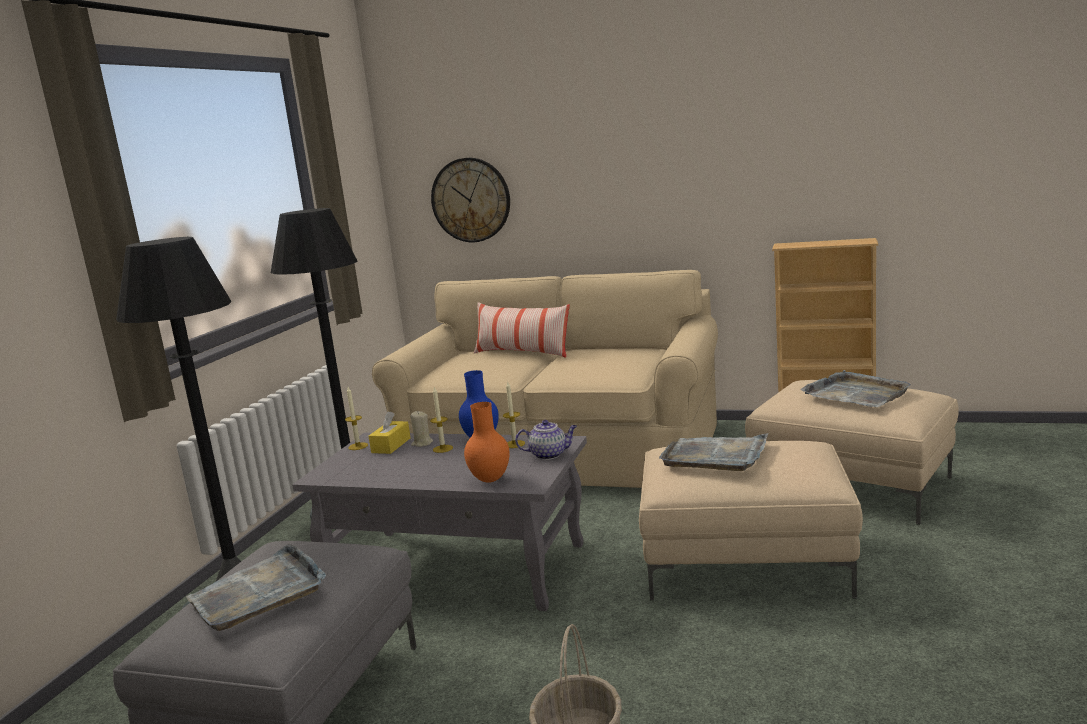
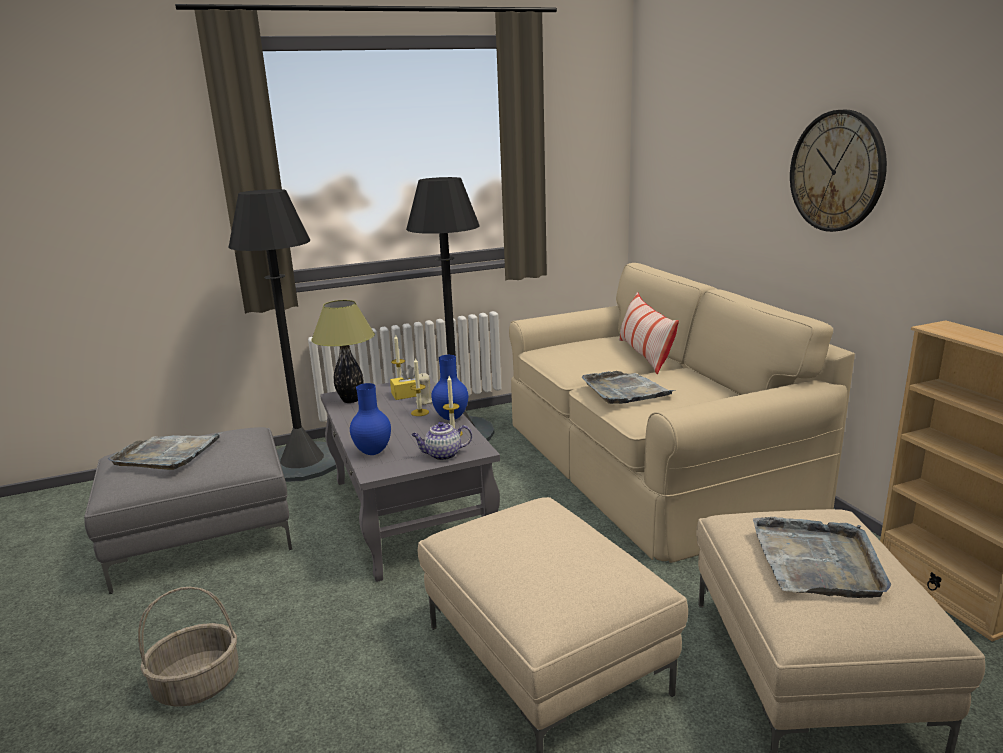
camera: 50 degrees right, 5 degrees up
(346, 472) = (351, 400): none -> table lamp
(471, 200) = (681, 185): wall clock -> wall clock (837, 171)
(489, 480) = (372, 452): orange vase -> blue vase
(549, 454) = (442, 455): teapot -> teapot turned 120 degrees clockwise
(715, 456) = (526, 533): grey tray -> grey tray (624, 390)

